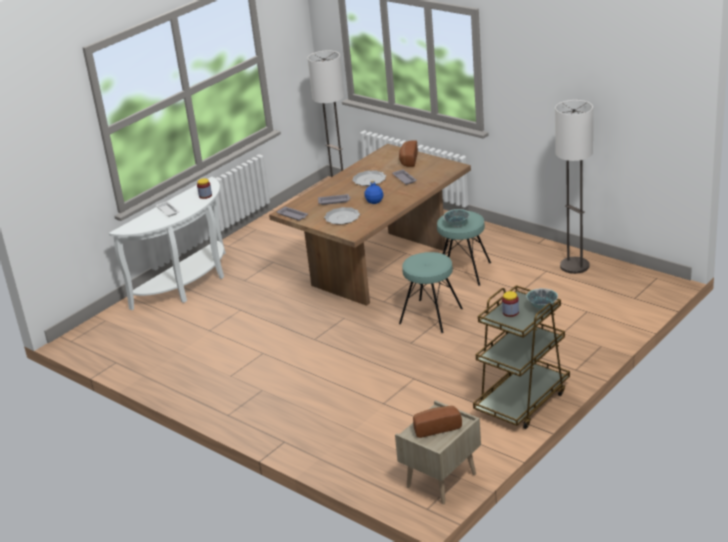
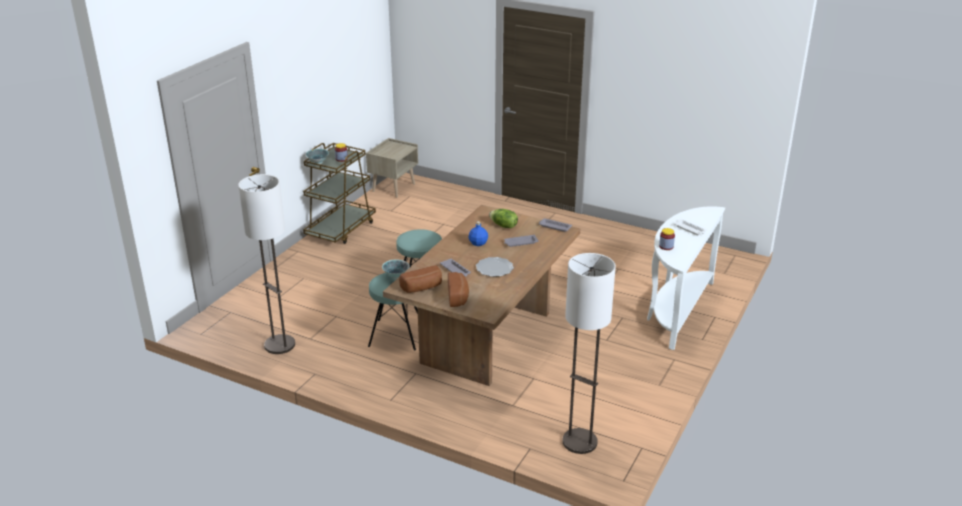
camera: 165 degrees right, 0 degrees up
(342, 217) = (503, 226): plate -> lettuce
(436, 427) = (392, 151): bread -> bread (422, 288)

